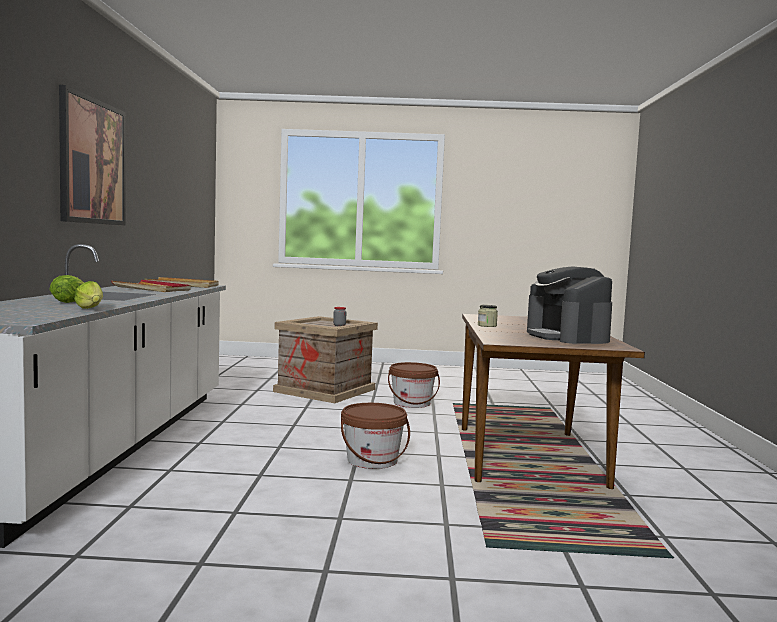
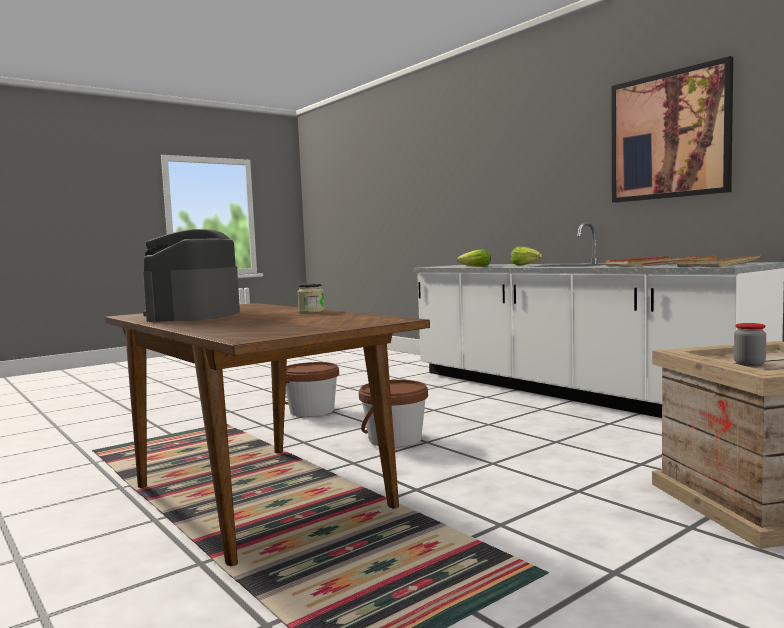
camera: 140 degrees right, 0 degrees up
(412, 403) = (592, 536): brown bucket -> brown bucket (312, 411)
(567, 337) = (194, 315): coffee machine -> coffee machine turned 120 degrees counterclockwise

